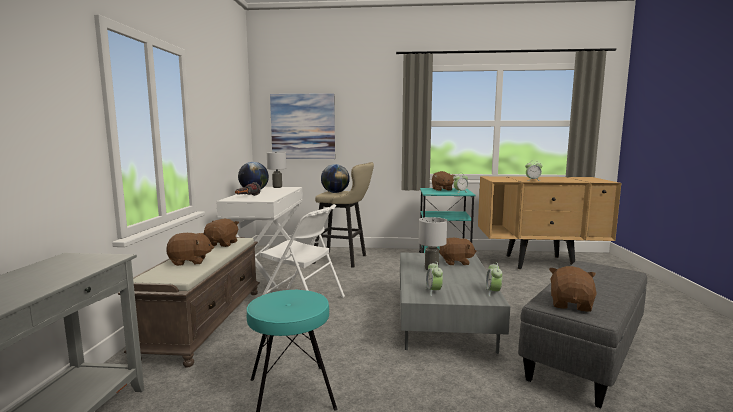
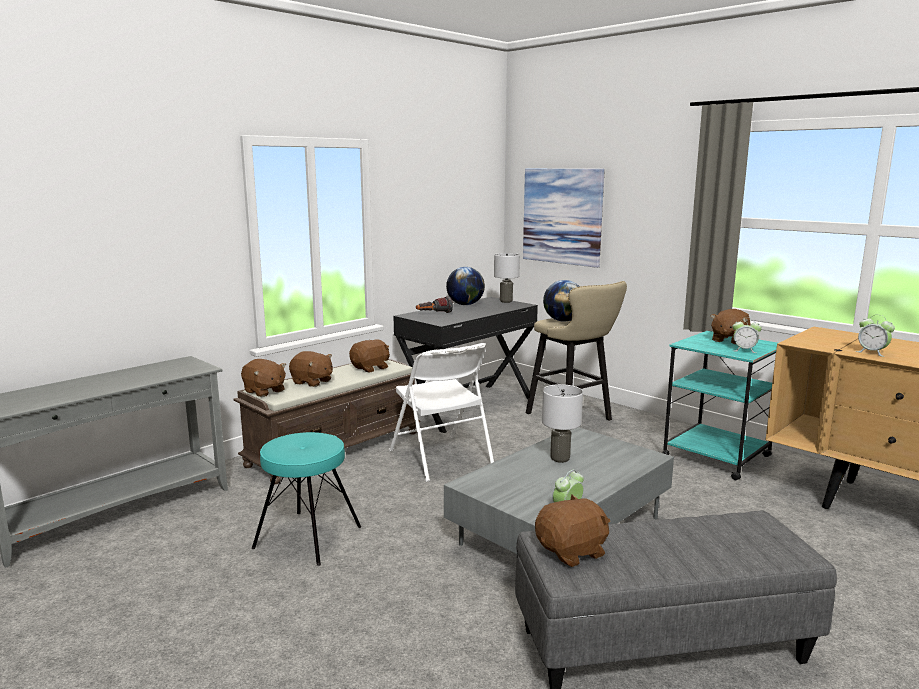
camera: 40 degrees right, 5 degrees up
(267, 269) = (467, 407): white desk -> black desk
(433, 291) = (501, 485): alarm clock -> none
(456, 262) = (614, 459): brown plush toy -> brown plush toy (264, 391)

